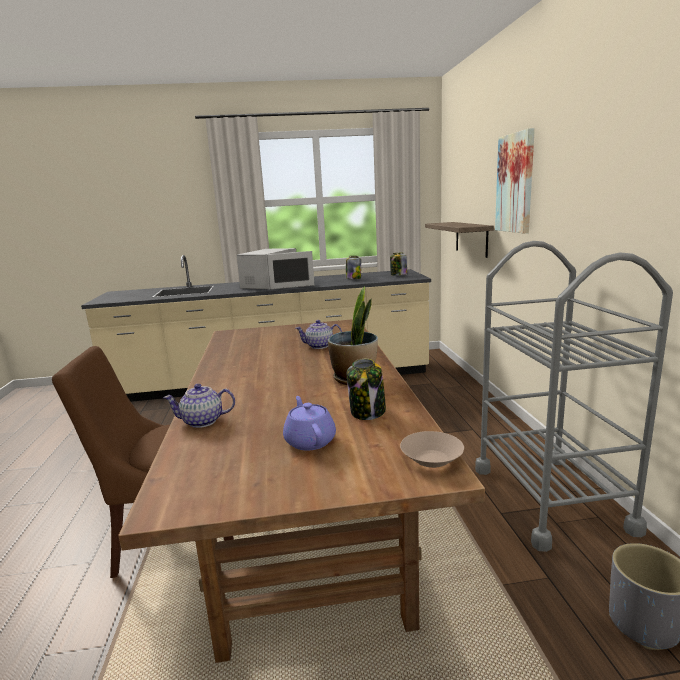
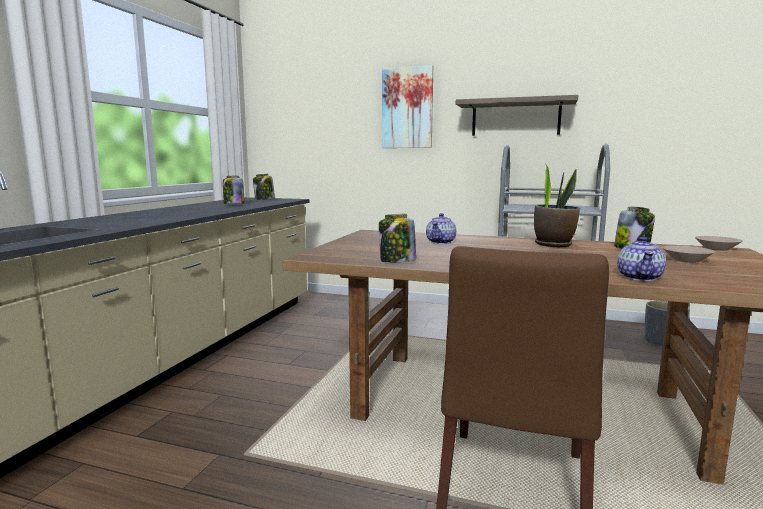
camera: 65 degrees left, 5 degrees down
(224, 350) = (397, 261): none -> jar
(271, 285) = (158, 215): white microwave -> none
(310, 441) = (687, 261): purple teapot -> beige bowl
(471, 238) = (327, 160): shelf -> shelf (515, 118)

